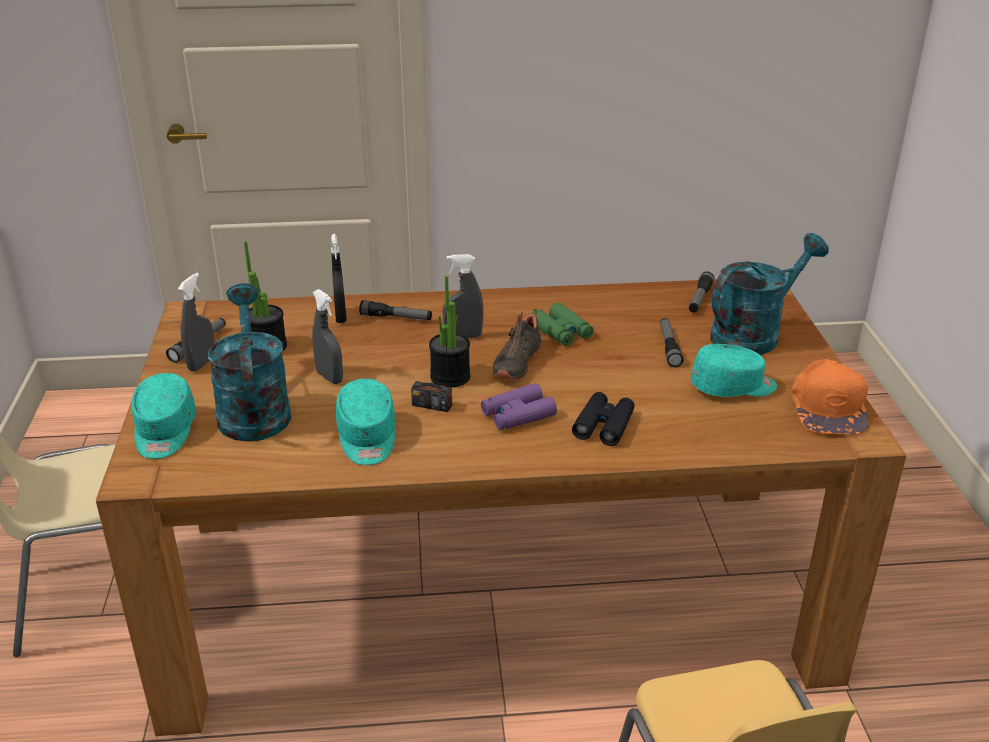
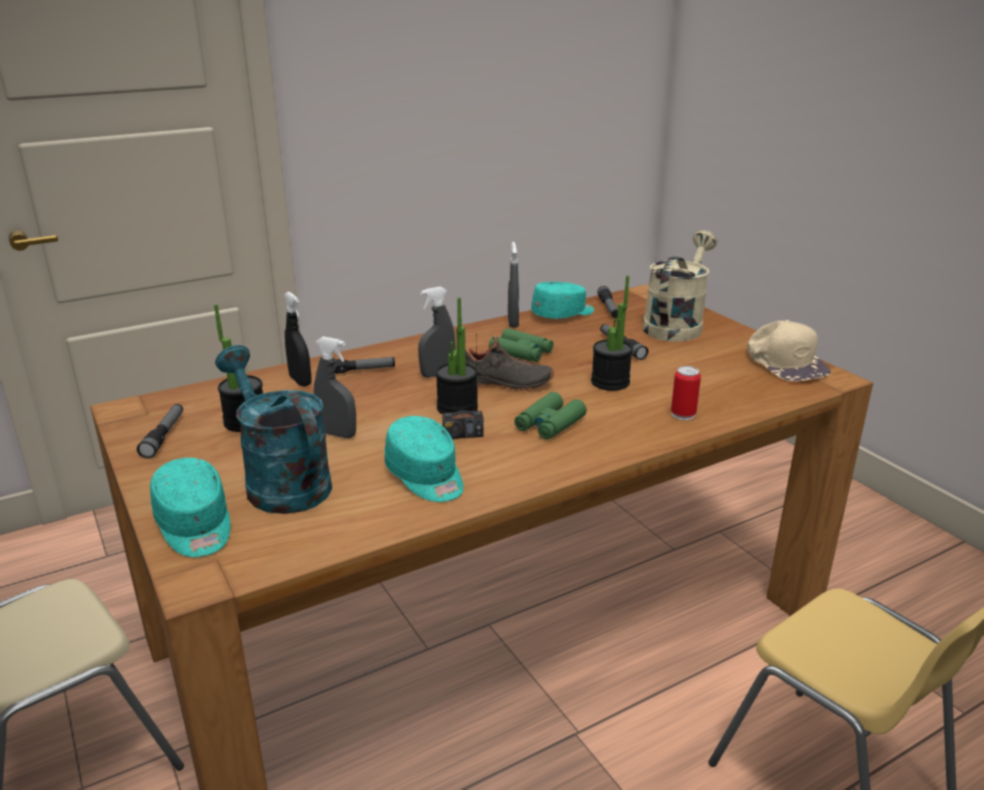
camera: 25 degrees left, 5 degrees down
(202, 363) = (183, 452): grey spray bottle -> grey spray bottle (513, 323)
(515, 362) = (505, 384): black shoe -> black shoe turned 75 degrees counterclockwise
(517, 415) = (549, 424): purple binoculars -> green binoculars
(604, 425) = (631, 415): black binoculars -> none
(618, 385) = (610, 382): none -> potted plant
(656, 438) = (683, 414): none -> can
(733, 387) = (701, 364): turquoise cap -> turquoise cap (563, 314)
(753, 334) = (676, 325): turquoise watering can -> beige watering can
(829, 406) = (785, 362): orange cap -> beige cap

